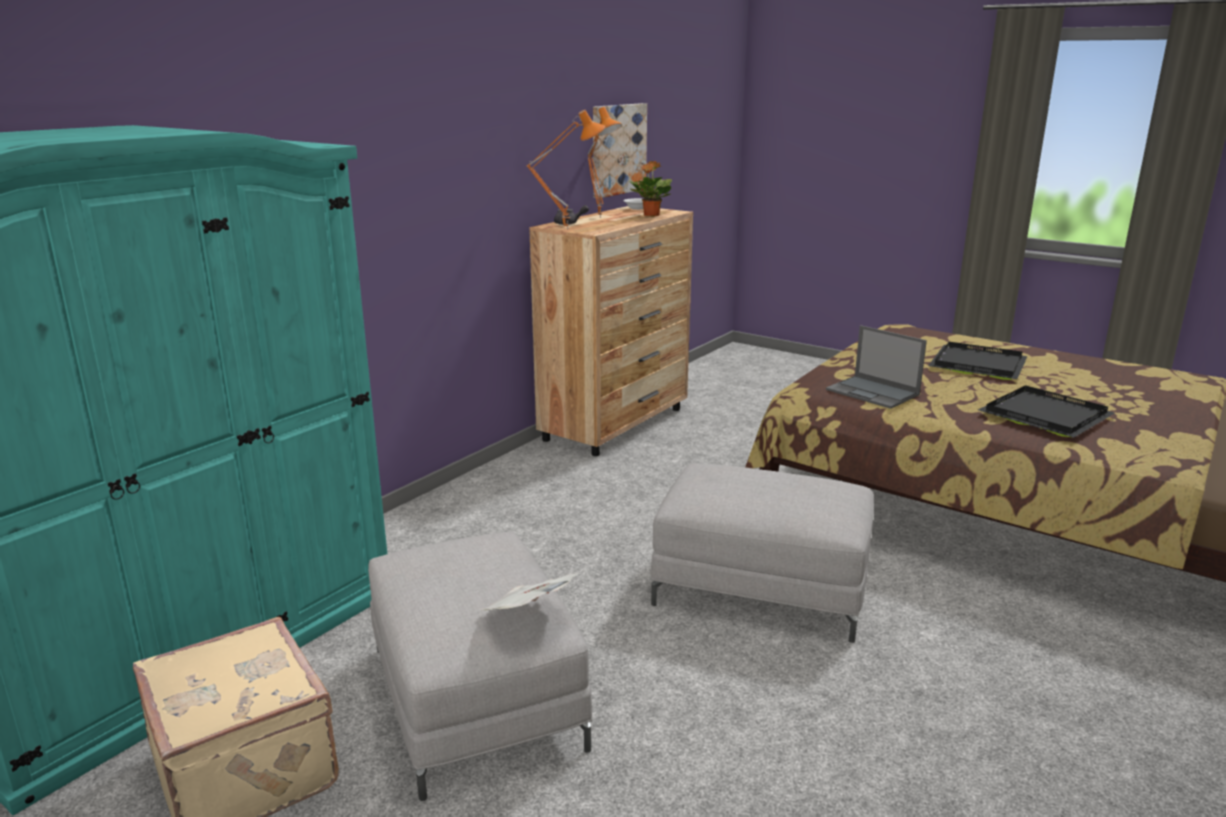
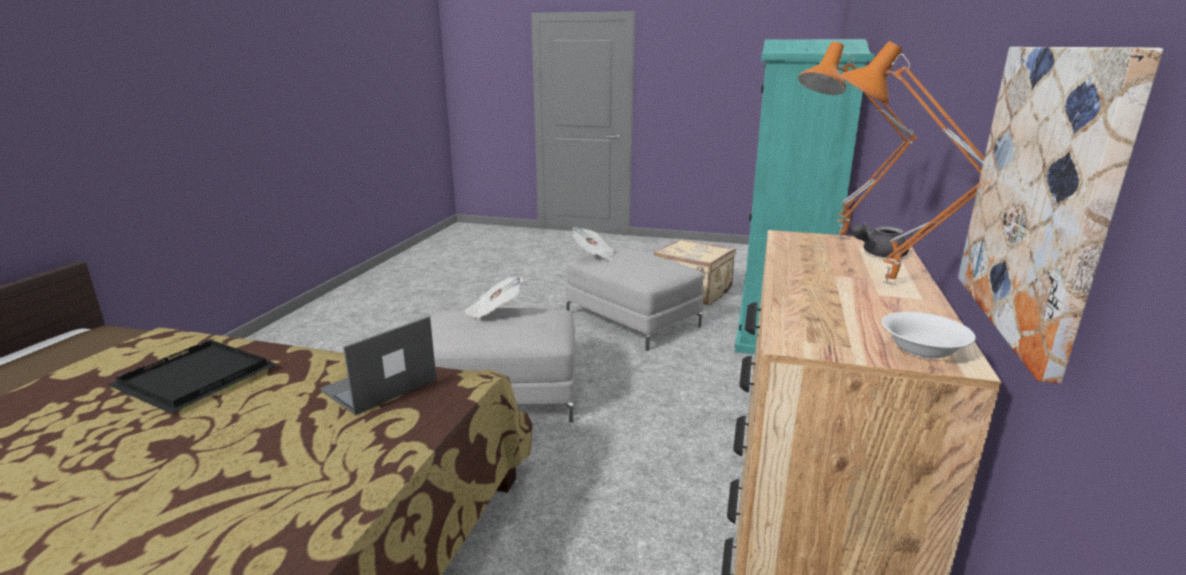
camera: 160 degrees right, 0 degrees up
(651, 215) = (814, 308): potted plant -> none
(769, 503) = (494, 312): none -> newspaper
(873, 392) = (378, 386): laptop -> laptop turned 75 degrees counterclockwise
(976, 364) = (155, 491): black tray -> none

